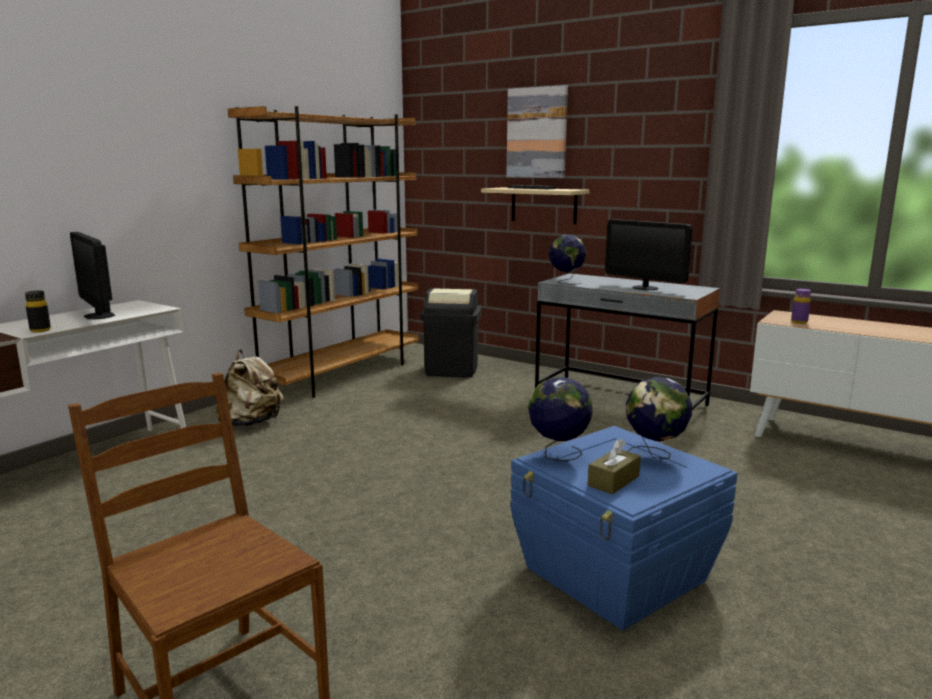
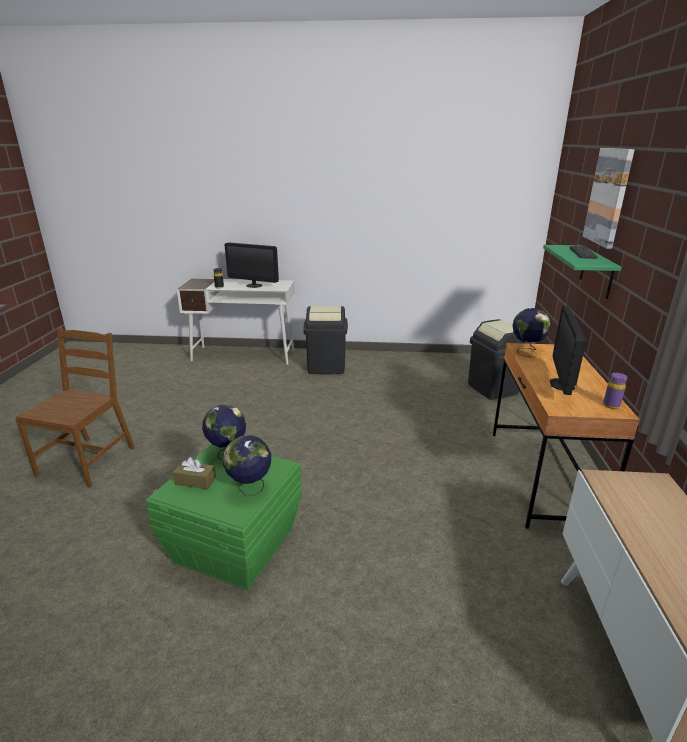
camera: 60 degrees right, 10 degrees up
(99, 316) = (254, 285): monitor -> monitor turned 90 degrees counterclockwise
(252, 423) = (326, 367): beige backpack -> black trash can
(343, 375) = (427, 361): brown bookcase -> none
(544, 205) = (596, 271): beige shelf -> green shelf
(615, 575) = (233, 545): blue storage box -> green storage box
(620, 400) = (541, 477): grey desk -> brown desk
(799, 322) = (624, 496): purple bottle -> purple bottle (611, 405)

